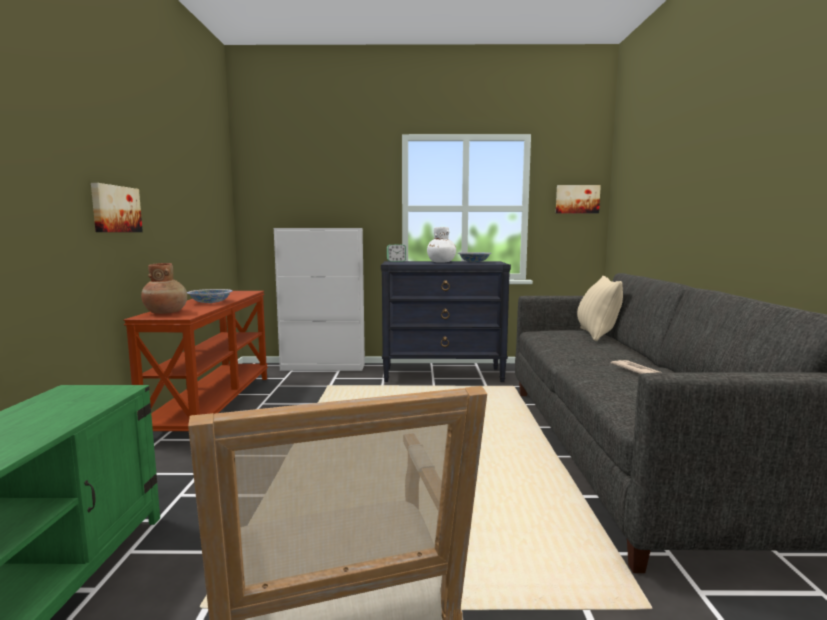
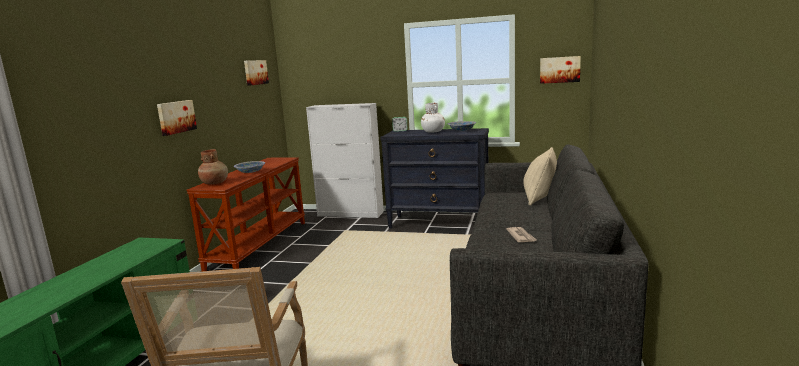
camera: 15 degrees right, 5 degrees up
(209, 176) = (255, 72): none -> picture

